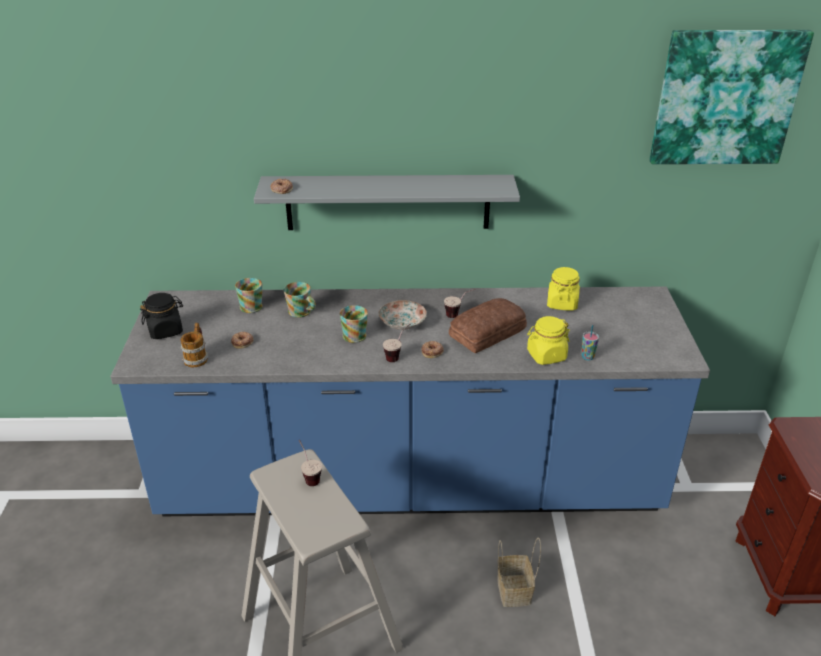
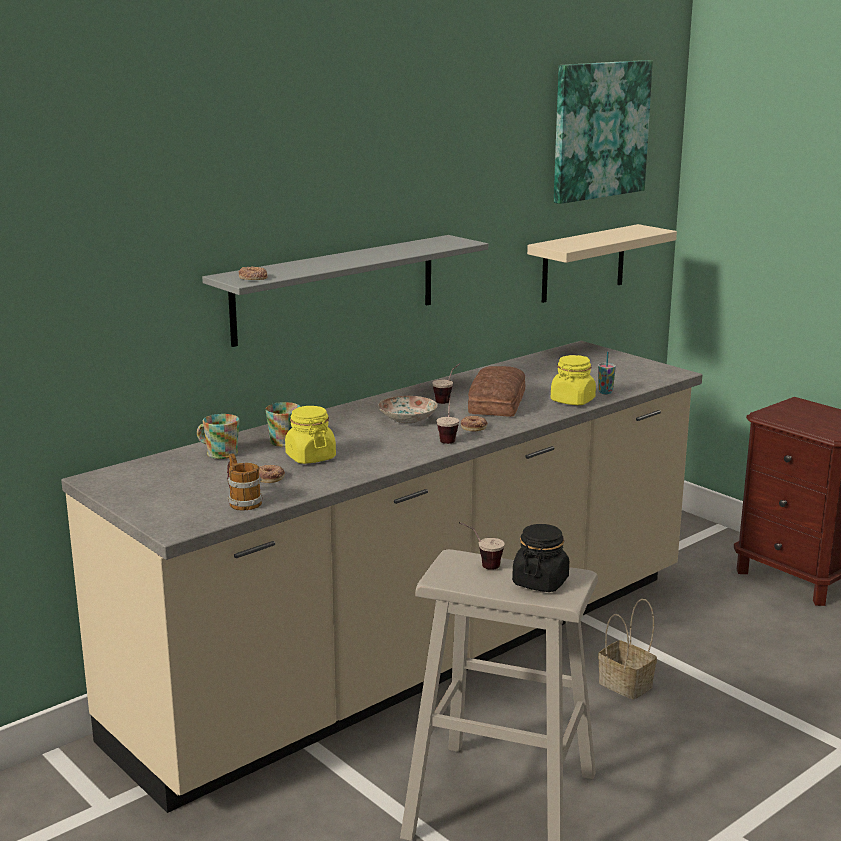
camera: 40 degrees left, 15 degrees down
(165, 330) = (157, 497): black jar -> black jar (540, 582)
(353, 334) = (375, 438): mug -> none
(410, 485) = (420, 657): blue counter -> beige counter
(562, 303) = (521, 370): yellow jar -> yellow jar (310, 457)
(684, 219) = (583, 263): none -> beige shelf

